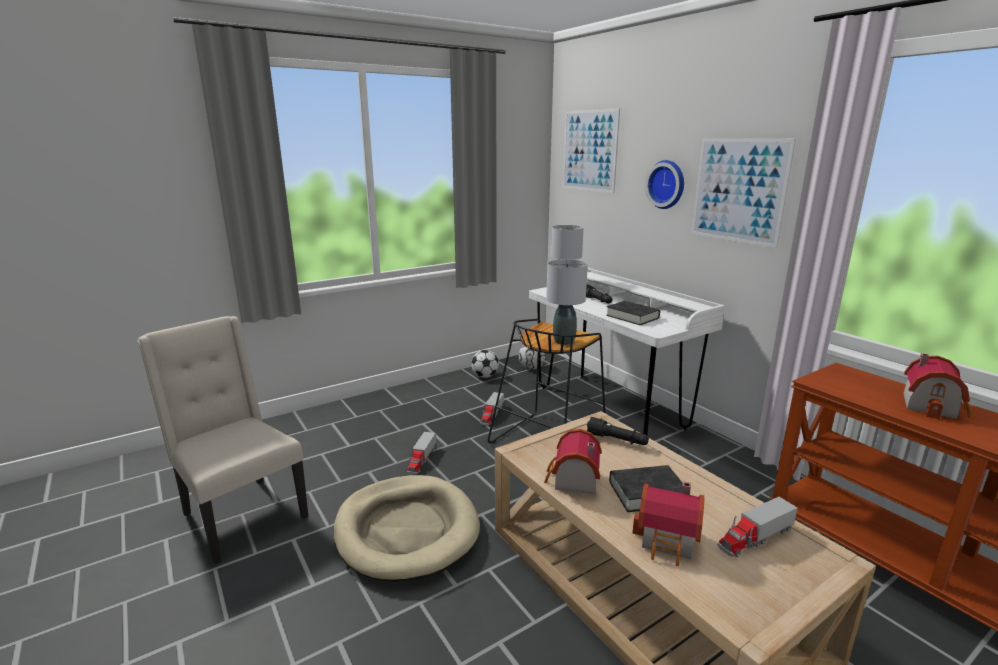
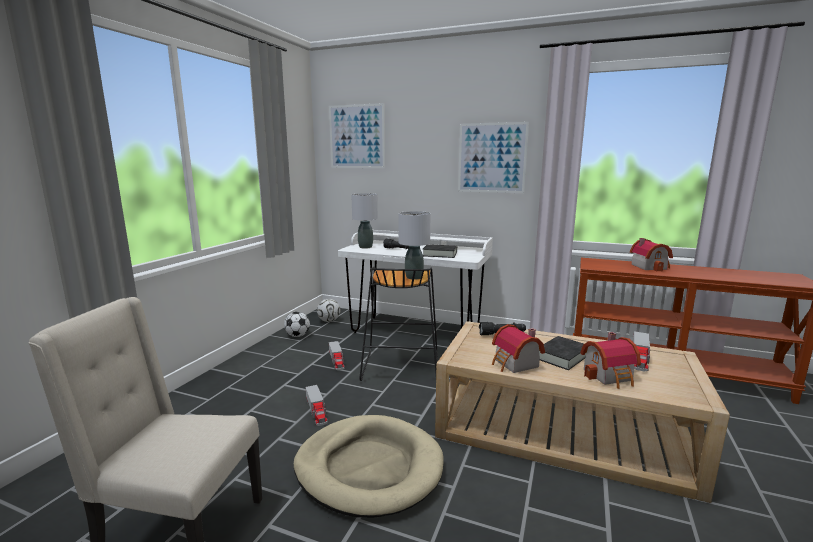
camera: 35 degrees left, 5 degrees down
(667, 184) = (433, 158): wall clock -> none

